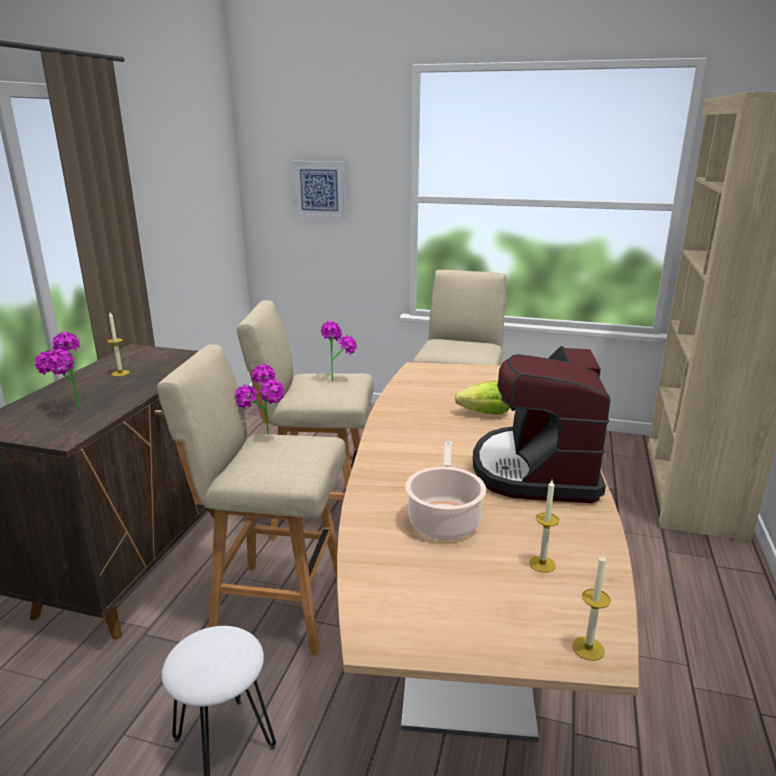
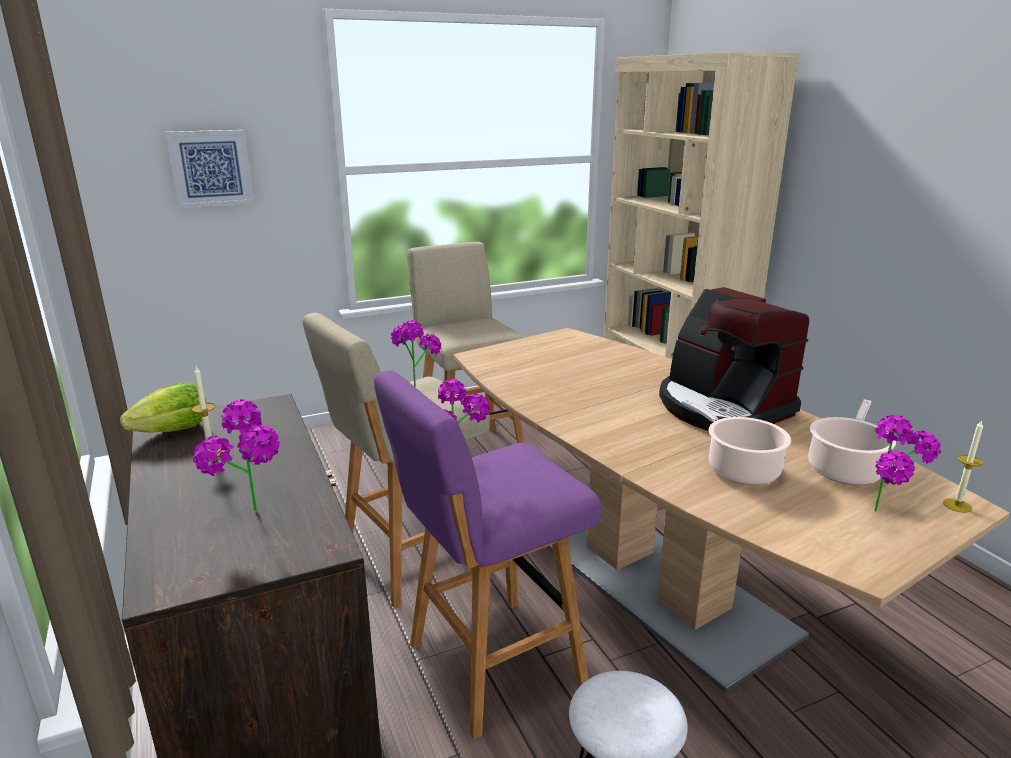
camera: 40 degrees left, 0 degrees up
(275, 606) = (490, 665): beige stool -> purple stool
(486, 413) = (607, 377): lettuce -> lettuce (174, 431)
(492, 618) = (889, 516): none -> potted plant
(542, 564) = (845, 468): candle -> cooking pot

